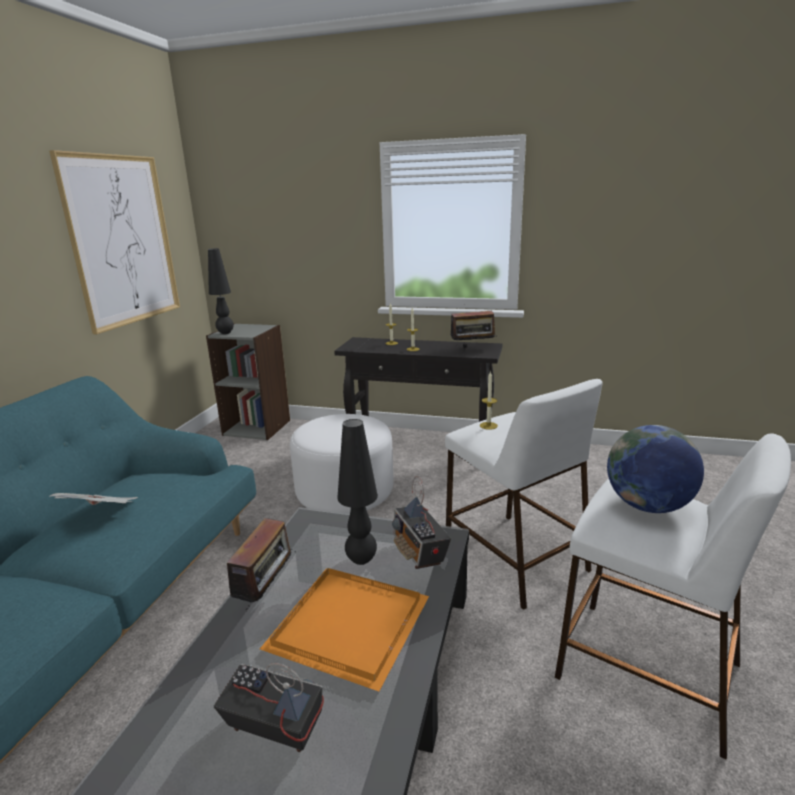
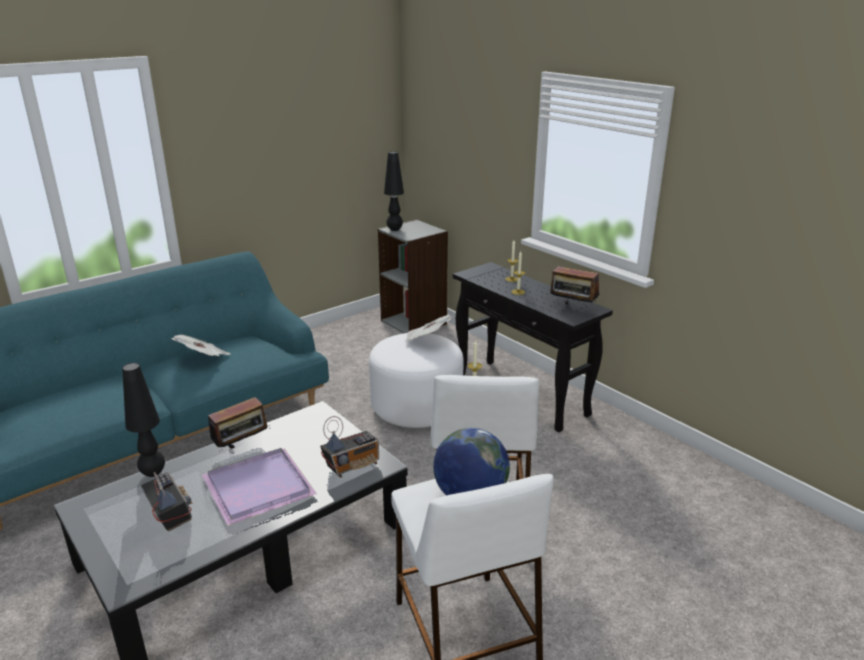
camera: 35 degrees right, 5 degrees up
(122, 241) = (316, 139): picture -> none
(339, 419) = (426, 339): none -> newspaper
(350, 628) = (257, 489): orange tray -> purple tray
(361, 560) = (313, 453): black table lamp -> black table lamp (153, 473)
(419, 552) = (352, 466): radio -> radio turned 135 degrees counterclockwise

